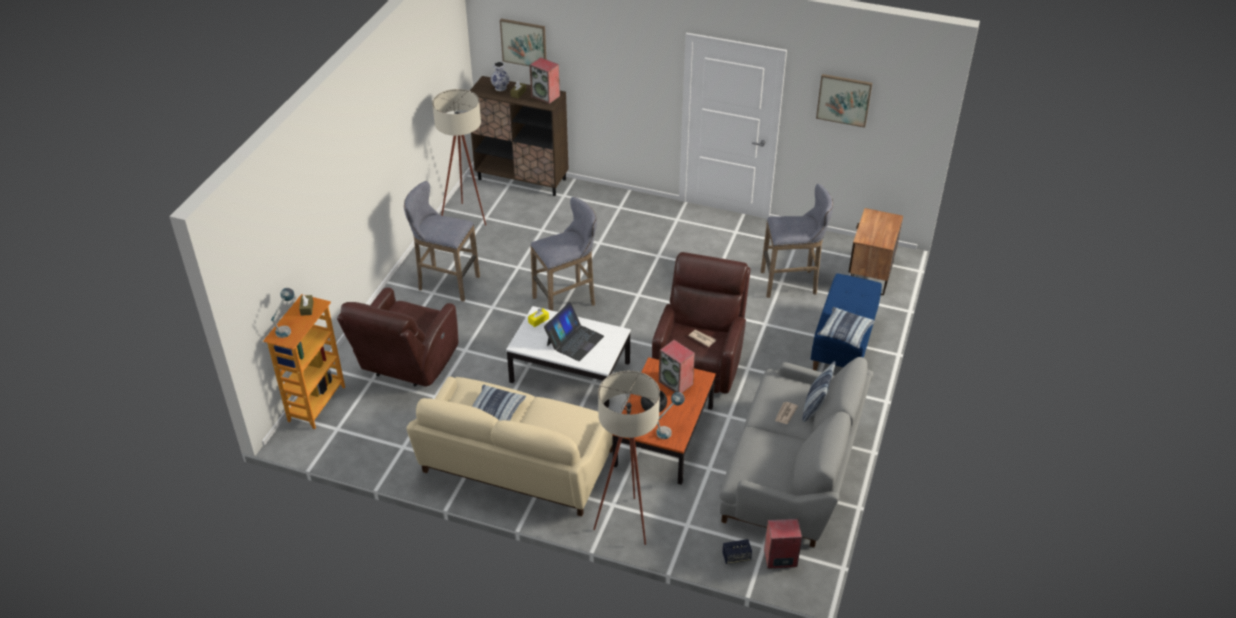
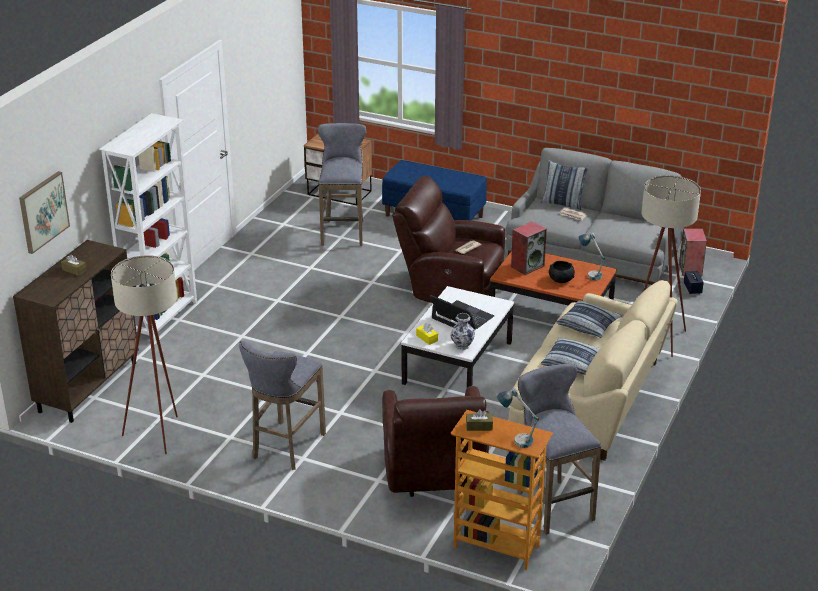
camera: 85 degrees left, 10 degrees down
(406, 365) = (434, 476): brown armchair -> brown armchair turned 60 degrees clockwise
(501, 88) = (54, 282): vase -> vase (462, 345)
(546, 96) = (91, 252): speaker -> none
(567, 301) = (340, 361): grey stool -> grey stool (552, 504)
(620, 199) = (163, 318): none -> white bookcase
(844, 100) = (257, 59): picture -> none
(845, 332) = (467, 182): pillow -> pillow (589, 325)

